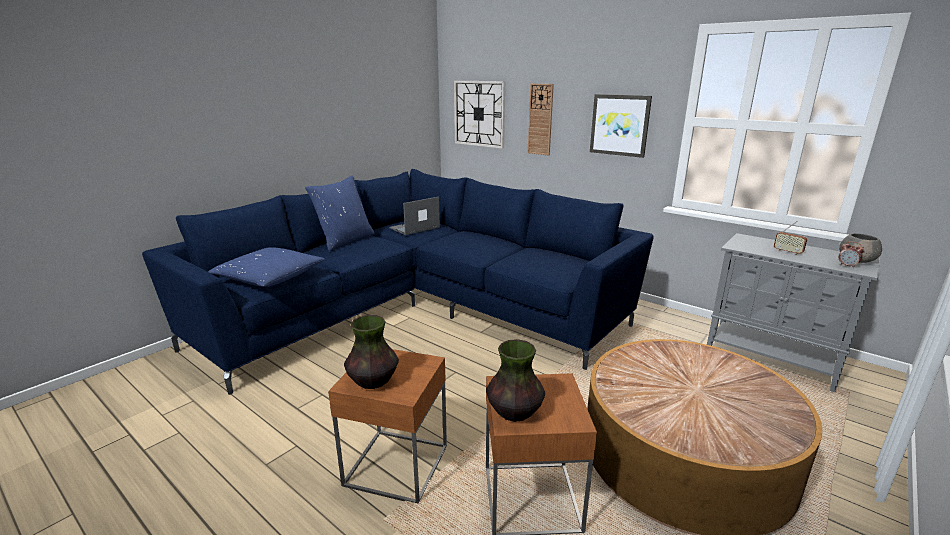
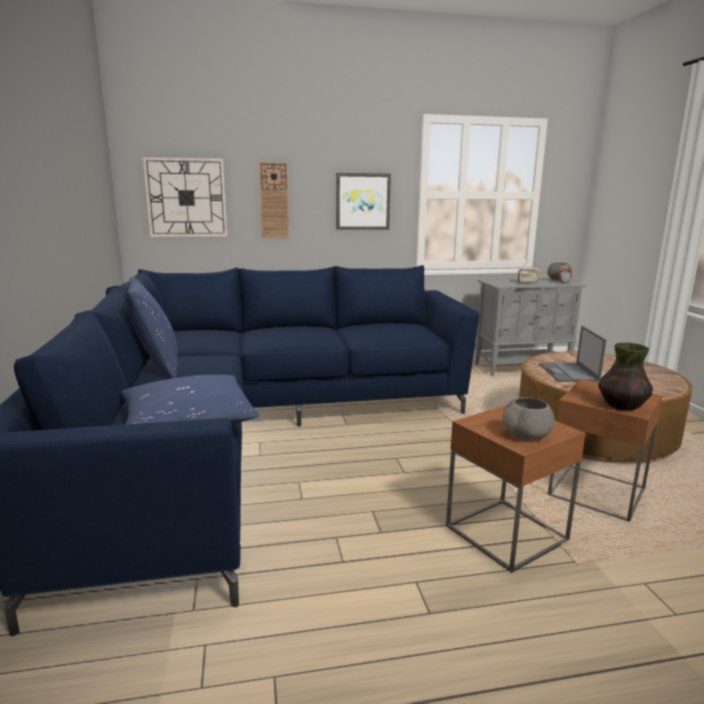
camera: 50 degrees left, 5 degrees down
(373, 382) = (527, 435): vase -> grey bowl
(414, 228) = (200, 338): laptop -> laptop (569, 373)

